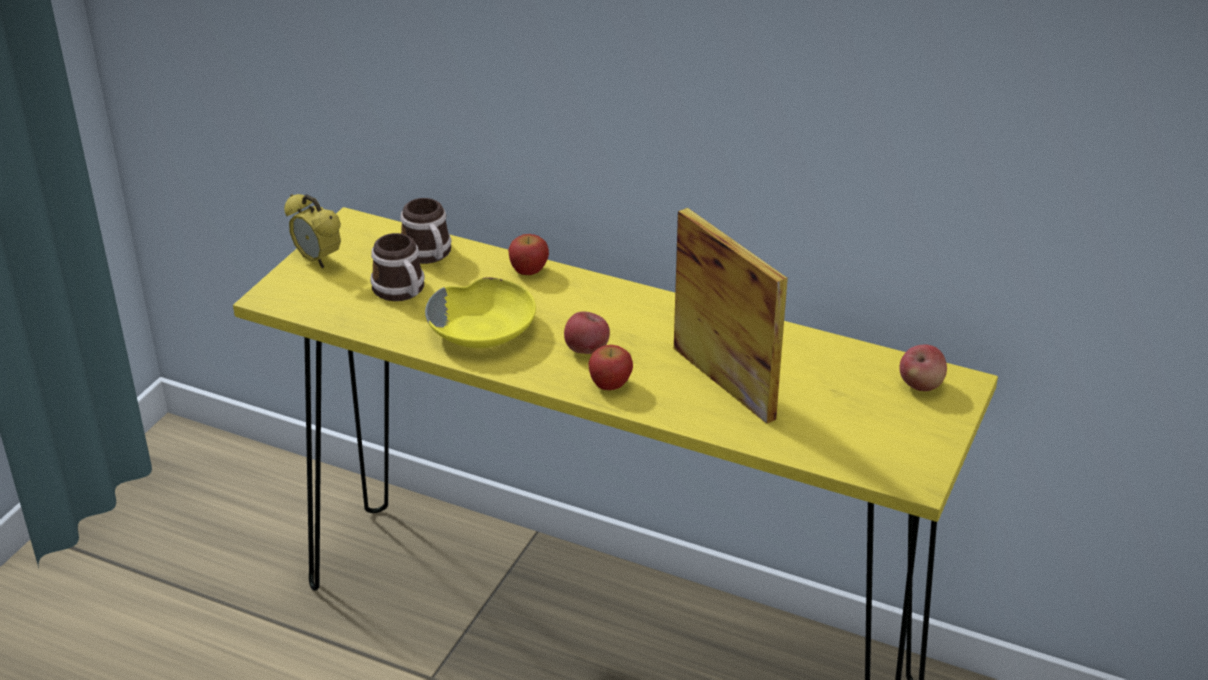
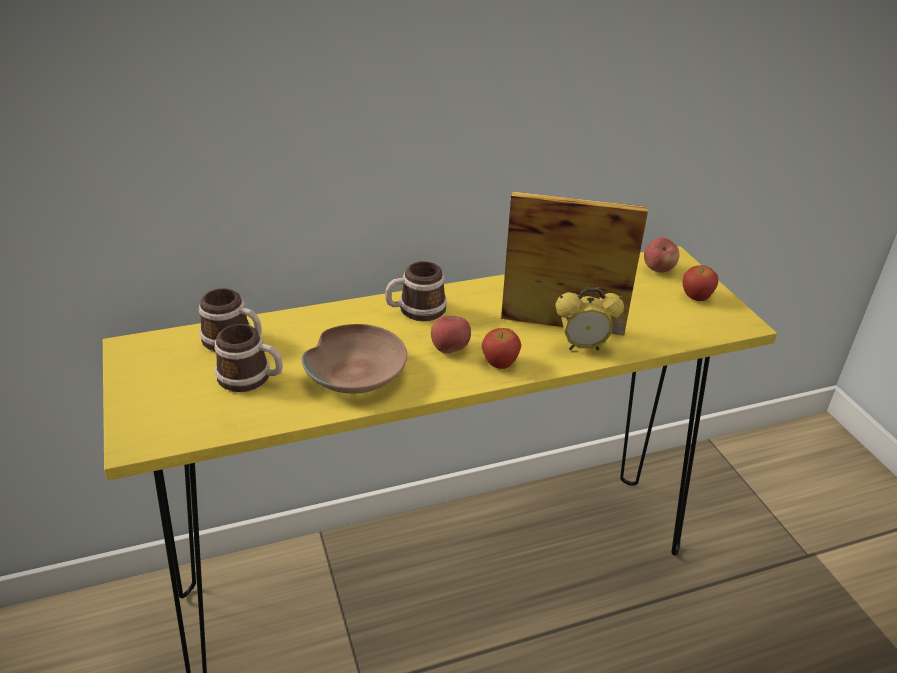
camera: 45 degrees left, 0 degrees up
(317, 260) = (139, 390): alarm clock -> alarm clock (583, 347)
(484, 329) = (357, 372): yellow bowl -> brown bowl
(529, 270) = (328, 315): apple -> apple (696, 296)
(608, 303) = (415, 310): none -> mug

